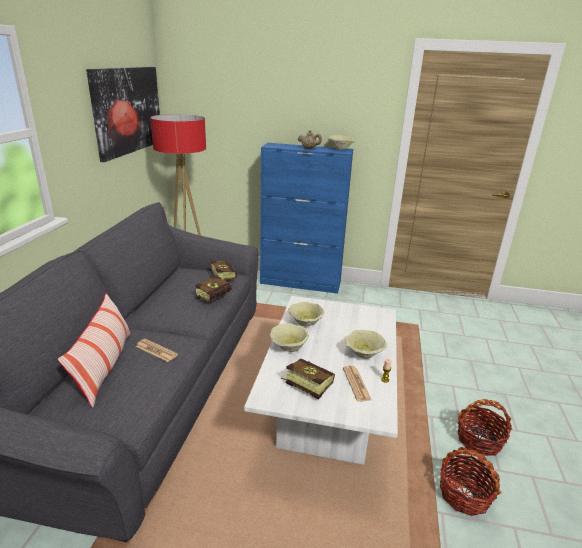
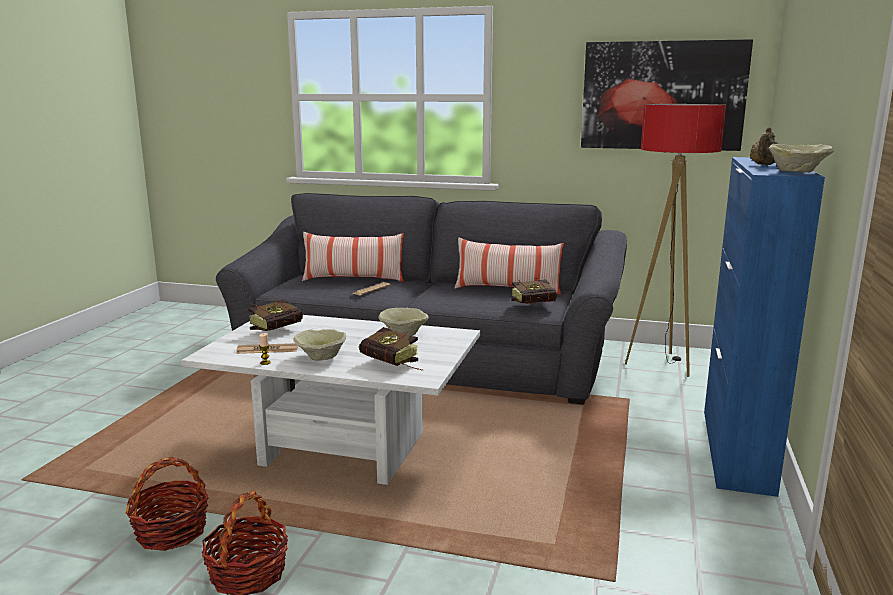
camera: 95 degrees right, 10 degrees down
(175, 286) = (507, 289): none -> pillow
(216, 297) = (480, 304): book -> book (393, 366)
(289, 347) = (352, 326): beige bowl -> none

